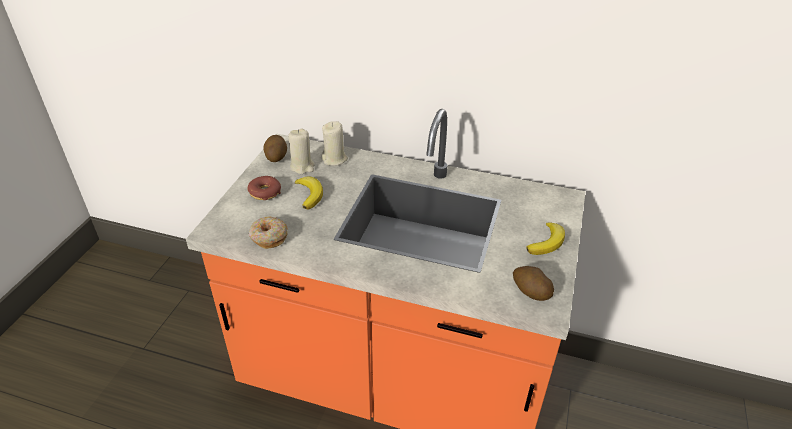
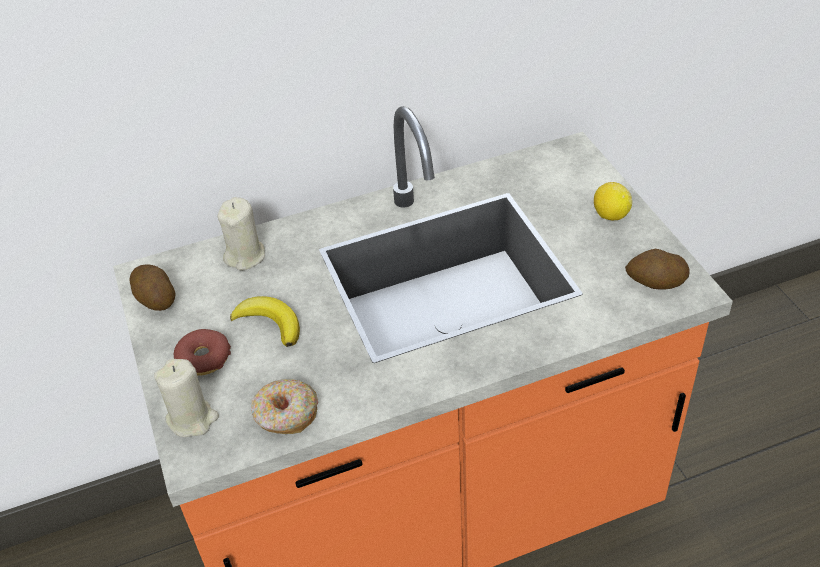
camera: 35 degrees left, 5 degrees up
(302, 166) = (212, 292): beige candle -> beige candle (192, 419)
(547, 242) = (610, 215): banana -> lemon

